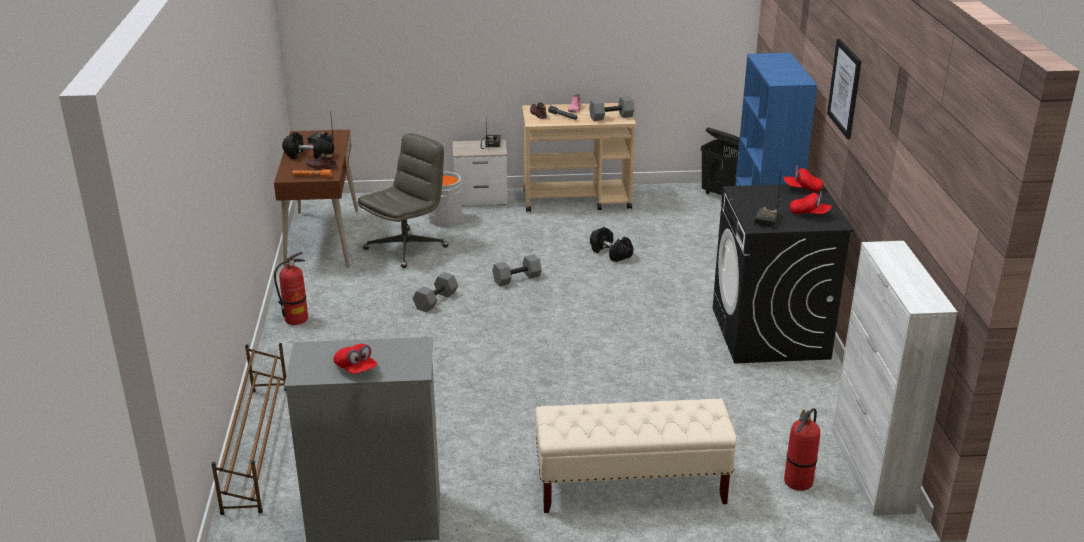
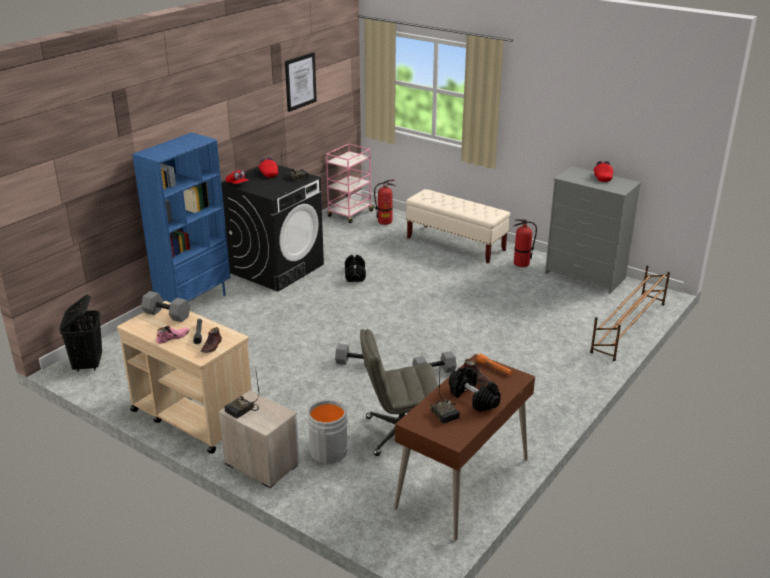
camera: 140 degrees left, 0 degrees up
(296, 319) = (550, 402): fire extinguisher -> fire extinguisher (521, 264)
(610, 253) = (263, 353): black dumbbell -> black dumbbell (355, 275)
(845, 88) = (218, 107): picture -> picture (300, 81)
(871, 470) = (350, 214): white cabinet -> pink cart

